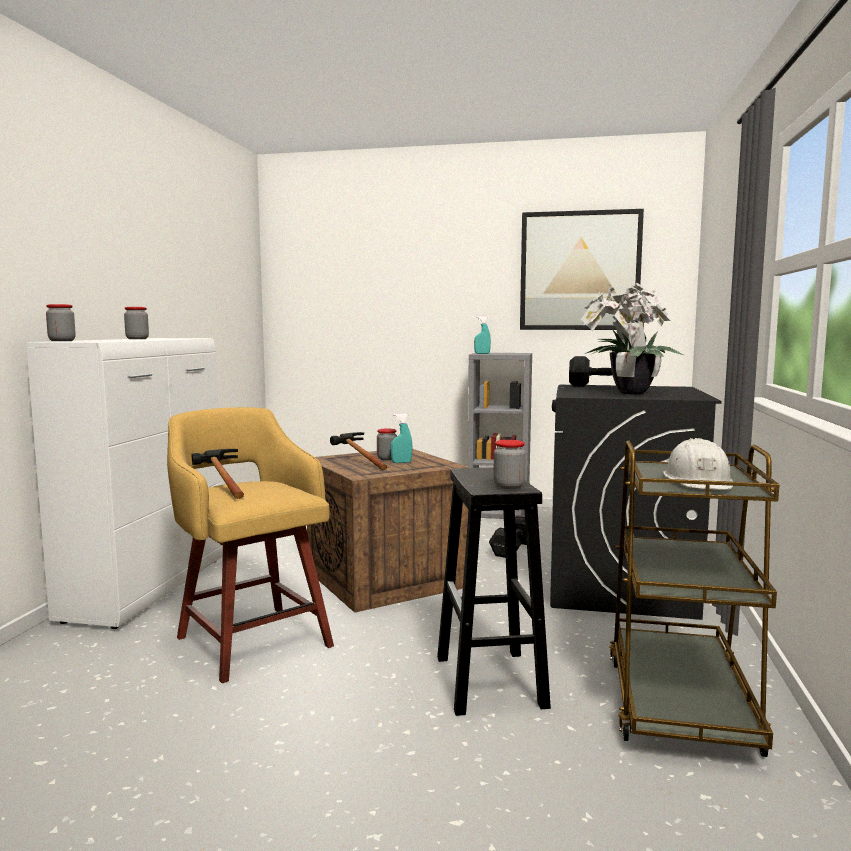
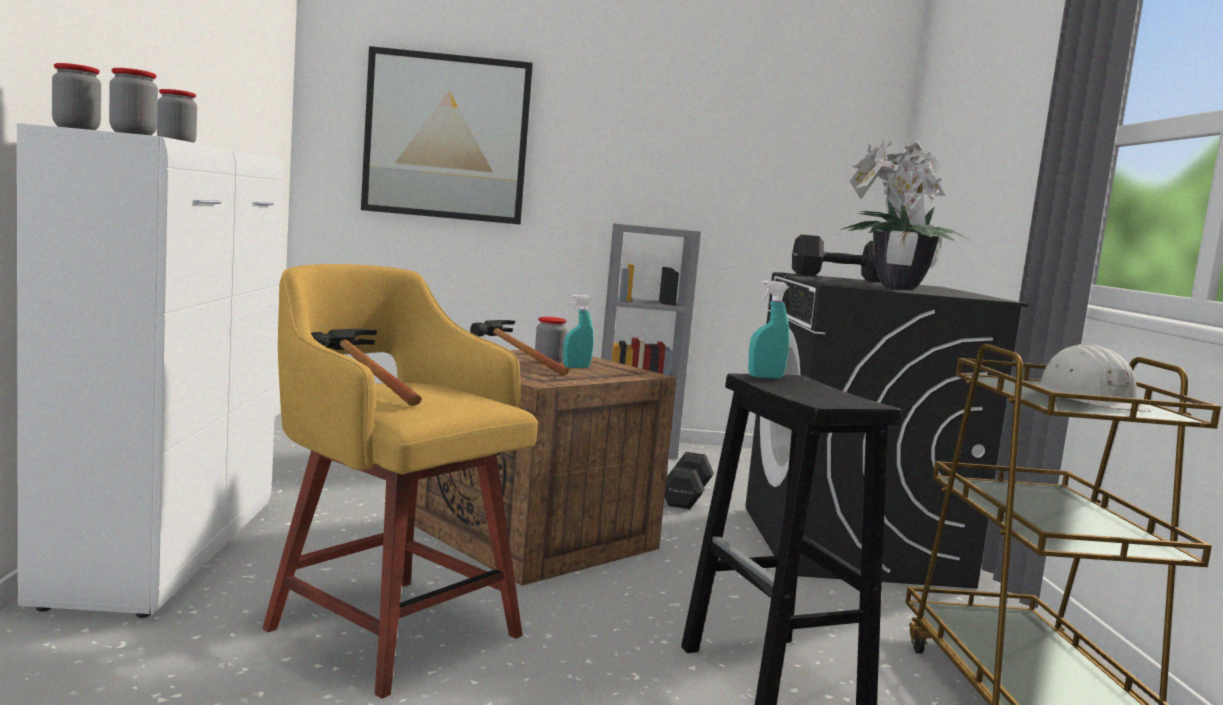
camera: 15 degrees left, 0 degrees up
(482, 353) = (633, 224): turquoise spray bottle -> turquoise spray bottle (765, 377)
(509, 486) = (847, 399): jar -> jar (133, 134)
(579, 271) = (762, 125): picture -> picture (447, 137)

